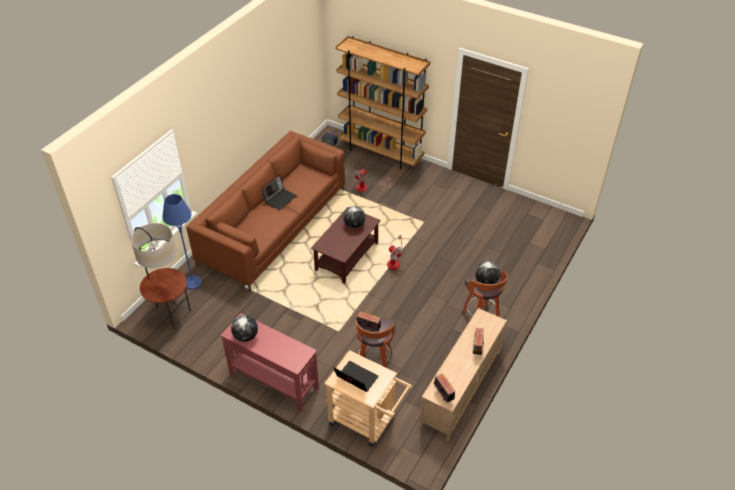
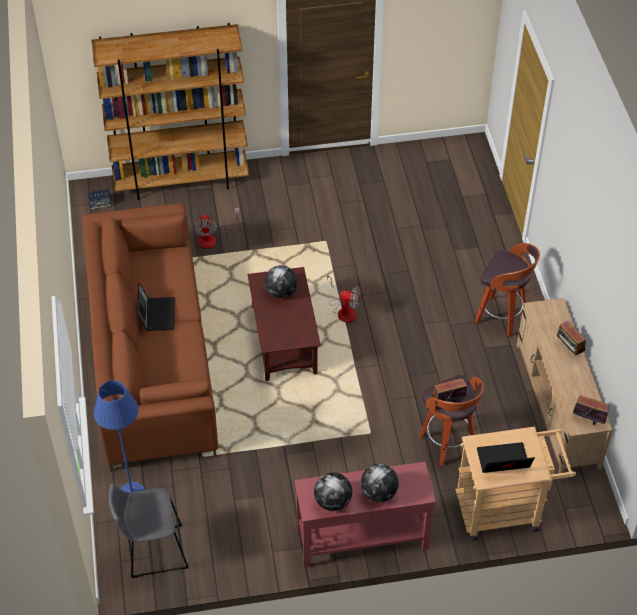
camera: 40 degrees left, 5 degrees up
(171, 314) = (152, 551): floor lamp -> grey stool
(486, 281) = (506, 267): globe -> globe (378, 493)

